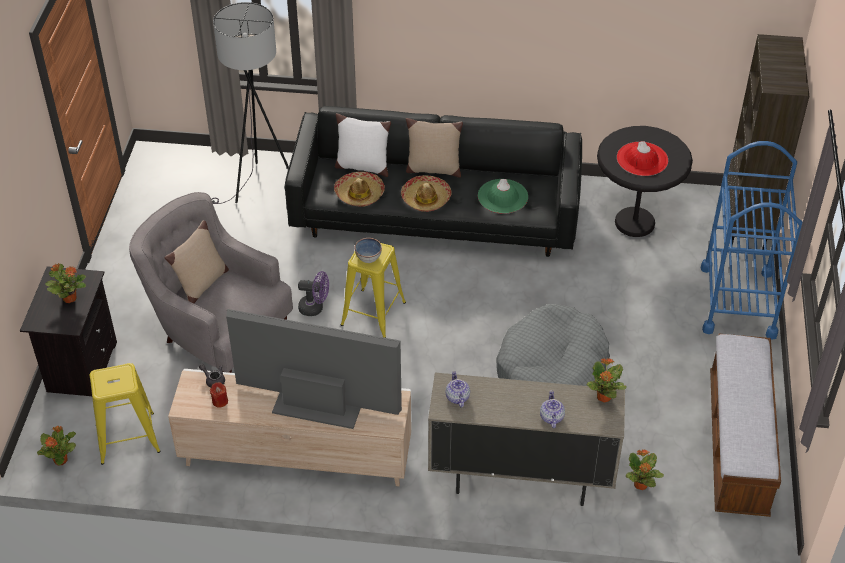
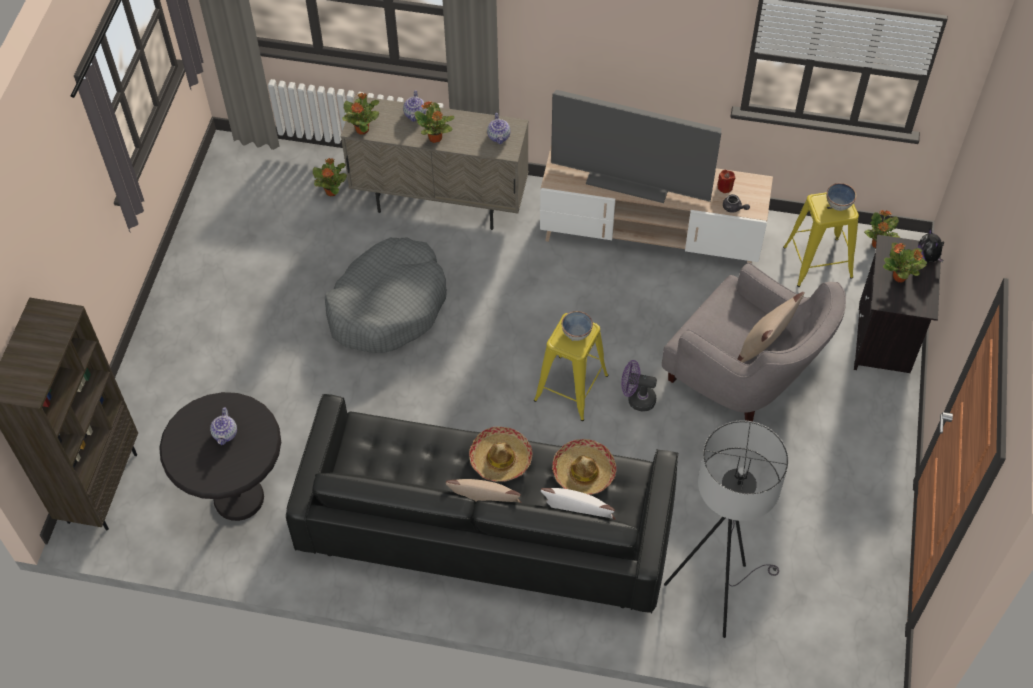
camera: 175 degrees left, 10 degrees up
(36, 317) = (928, 256): none -> plush toy
(106, 383) = (839, 204): none -> bowl
(502, 196) = (405, 456): green hat -> none
(524, 392) = (435, 138): none -> potted plant
(642, 159) = (225, 434): red hat -> teapot
(737, 444) = (228, 222): bench -> none
(738, 301) = (159, 378): blue cart -> none

